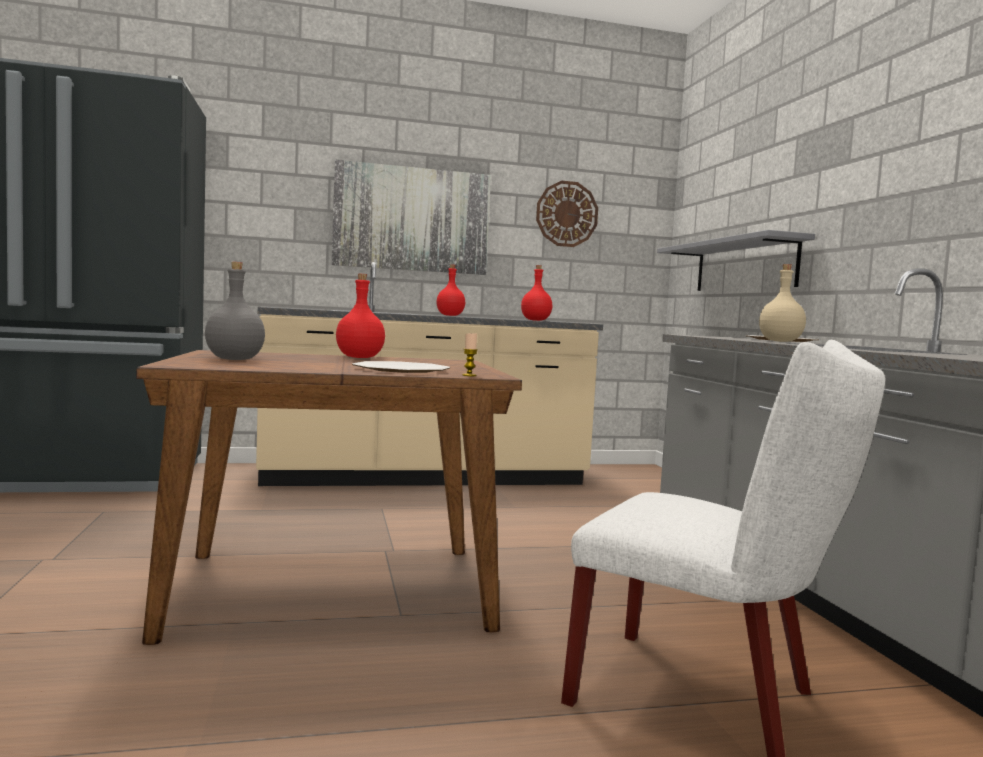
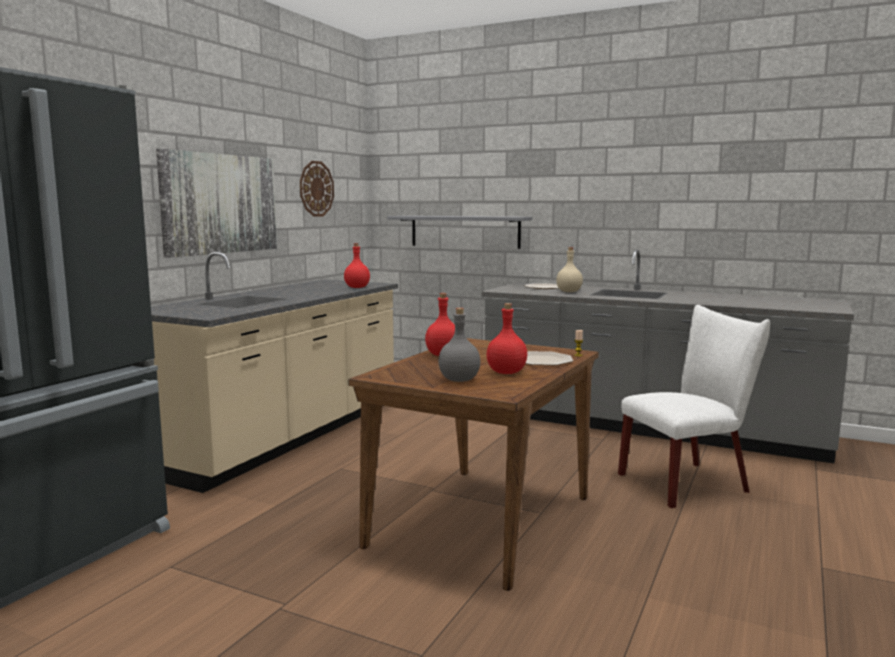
camera: 50 degrees left, 5 degrees up
(450, 315) = (267, 290): red bottle -> red bottle (507, 372)

